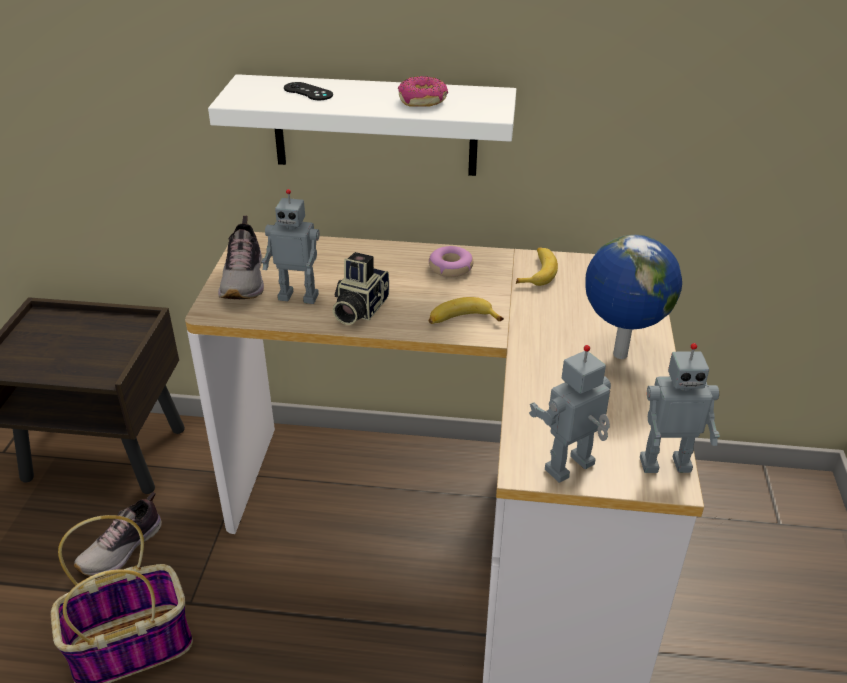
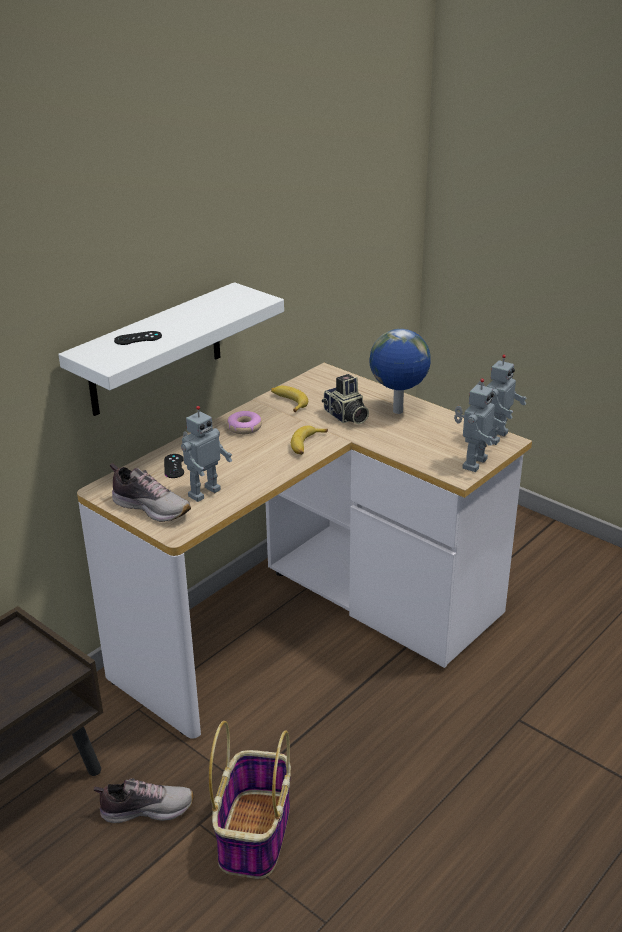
camera: 55 degrees left, 5 degrees down
(123, 548) = (146, 809): shoe -> shoe turned 75 degrees counterclockwise
(331, 260) = (174, 466): none -> black game controller
(358, 309) = (248, 475): camera -> camera (345, 417)
(423, 100) = (212, 310): donut -> none
(571, 469) = (473, 463): toy robot -> toy robot turned 150 degrees counterclockwise

